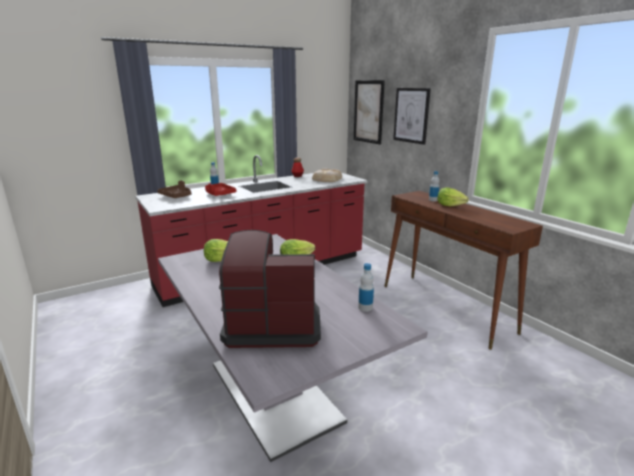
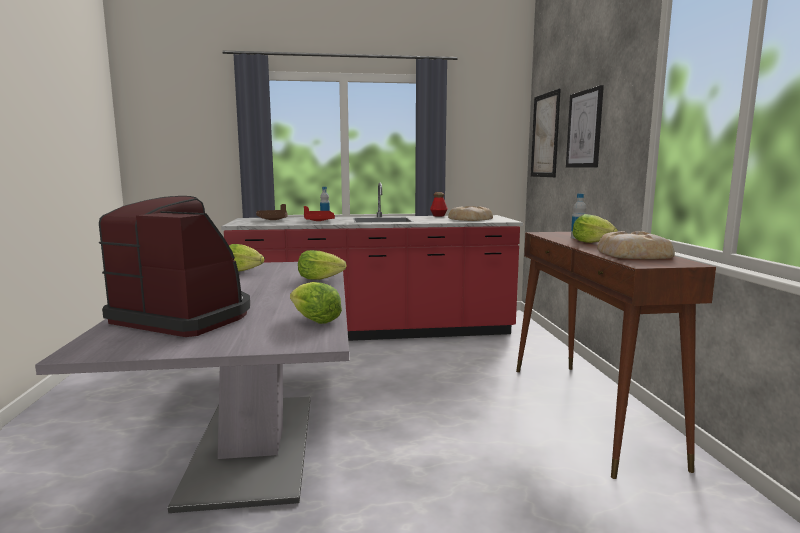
camera: 25 degrees right, 10 degrees down
(365, 307) = (315, 321): bottle -> lettuce
(490, 217) = (633, 254): none -> bread

